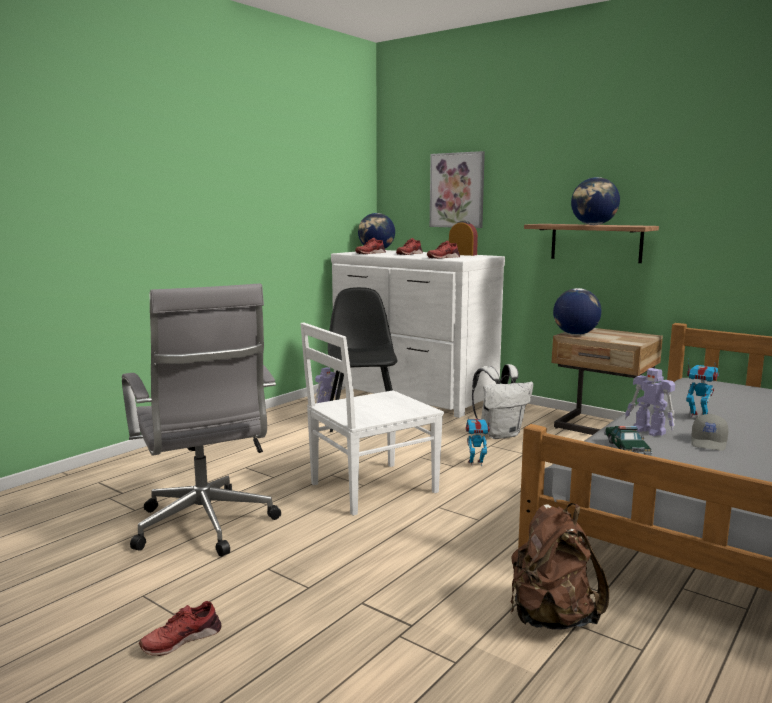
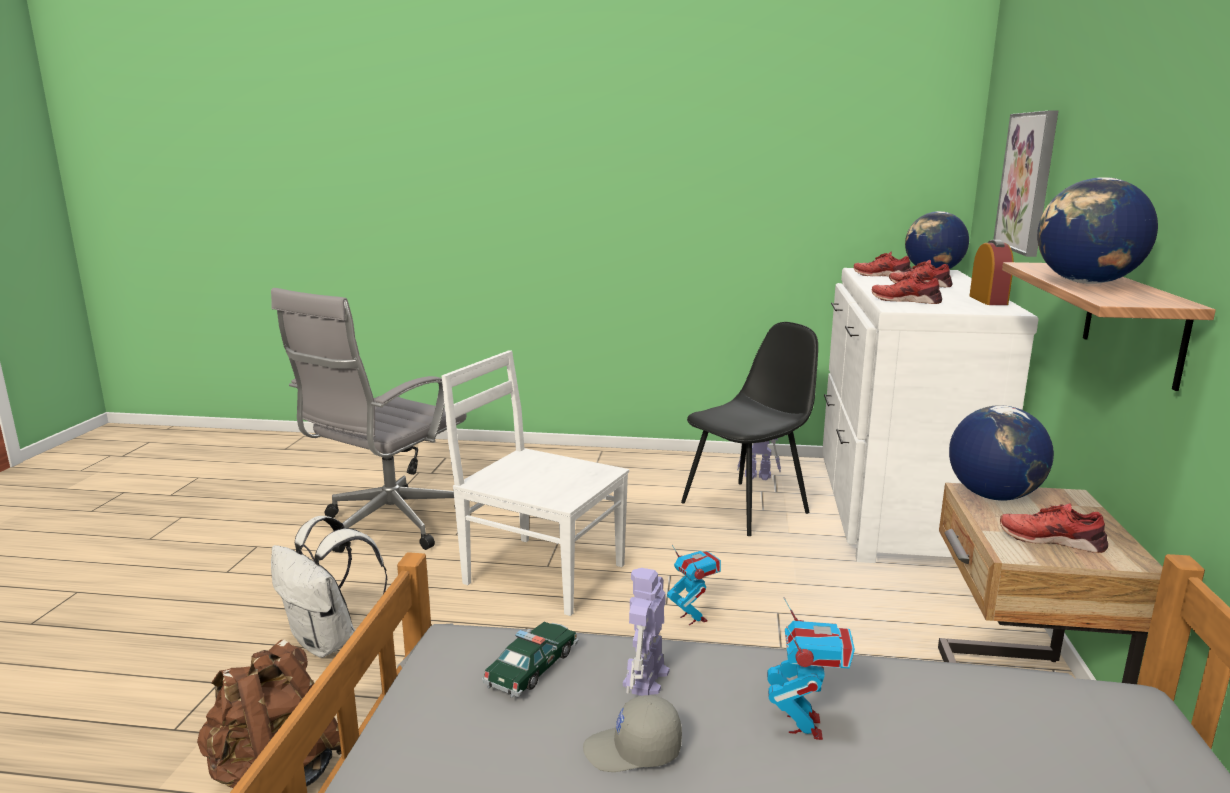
camera: 60 degrees right, 5 degrees up
(181, 639) = (194, 584): red shoe -> red shoe (1051, 539)
(500, 434) = (834, 609): white backpack -> white backpack (330, 642)
(626, 448) = (532, 668): toy car -> toy car turned 150 degrees clockwise

